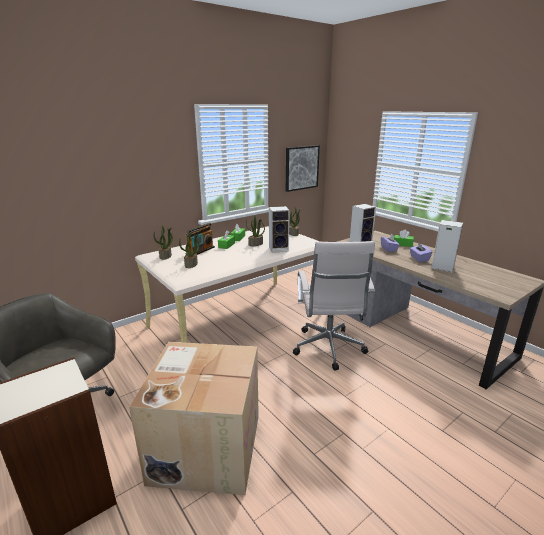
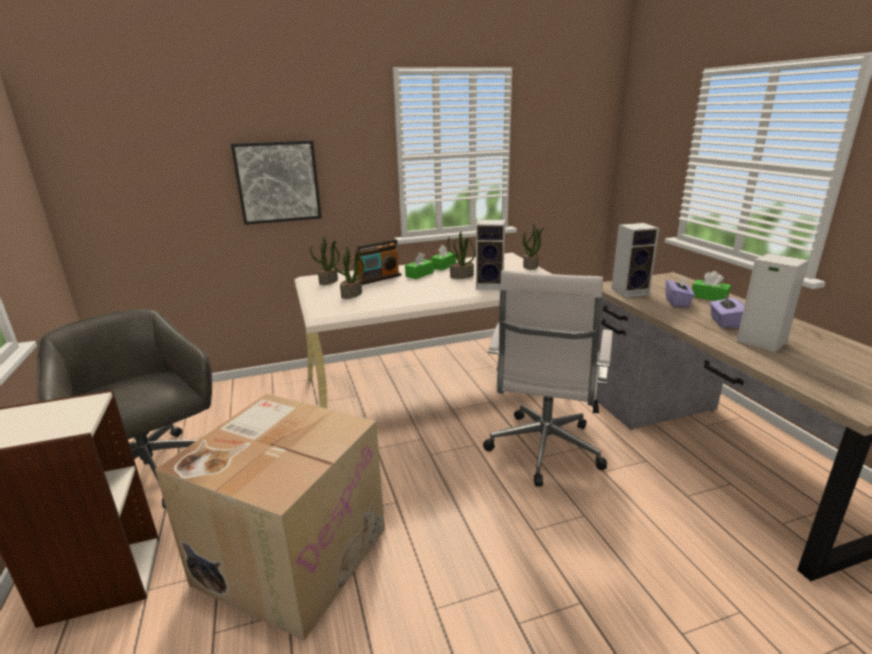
camera: 20 degrees right, 0 degrees up
(301, 168) = (569, 168): picture -> picture (278, 182)

